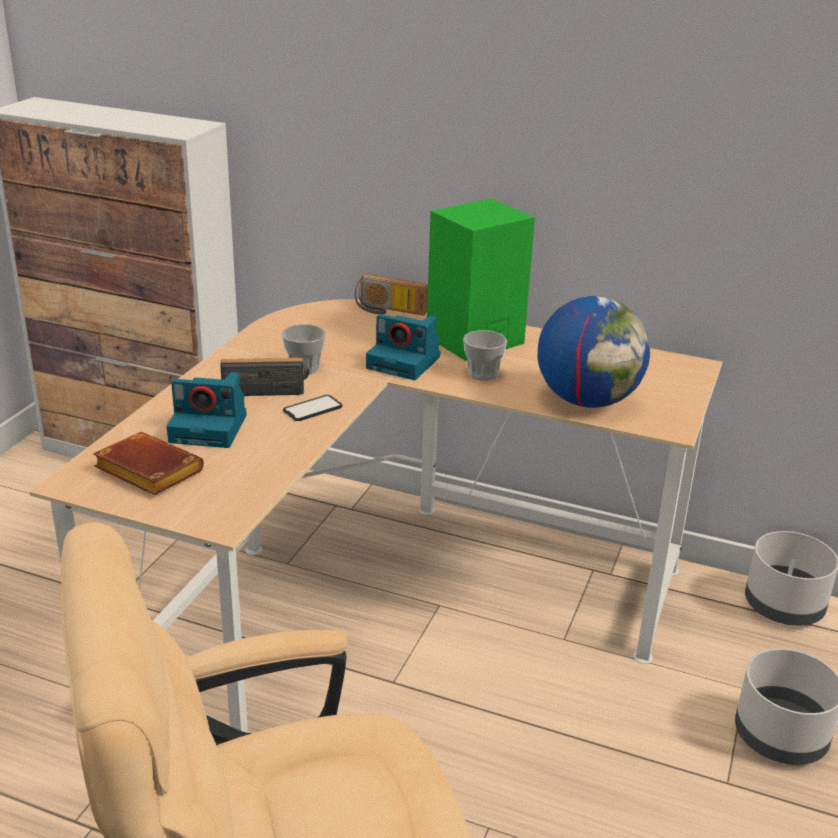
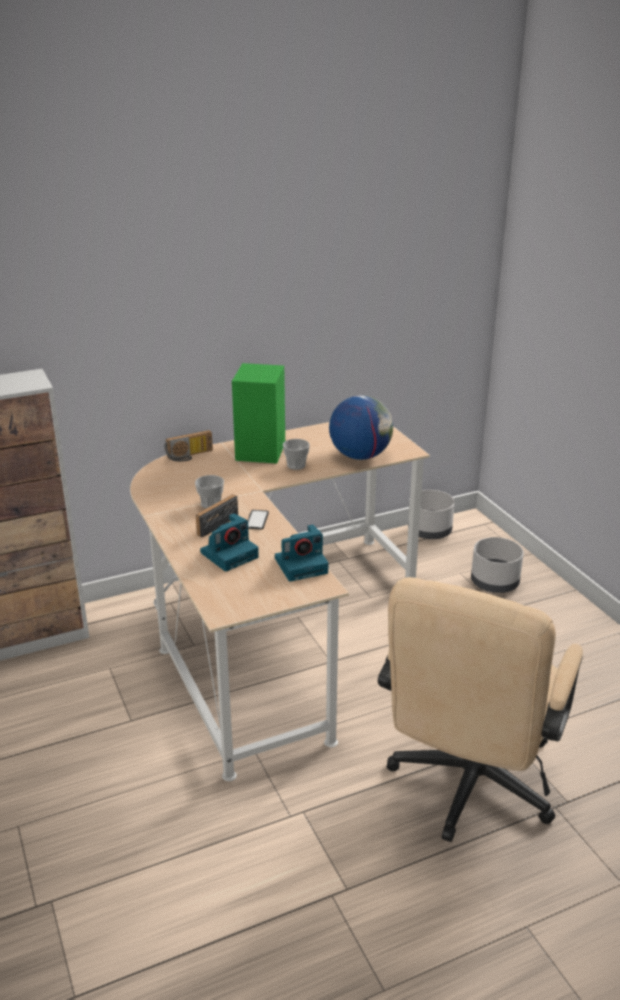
camera: 45 degrees left, 0 degrees up
(145, 471) = (244, 589): brown book -> none
(405, 362) = (252, 477): camera -> camera (302, 565)

